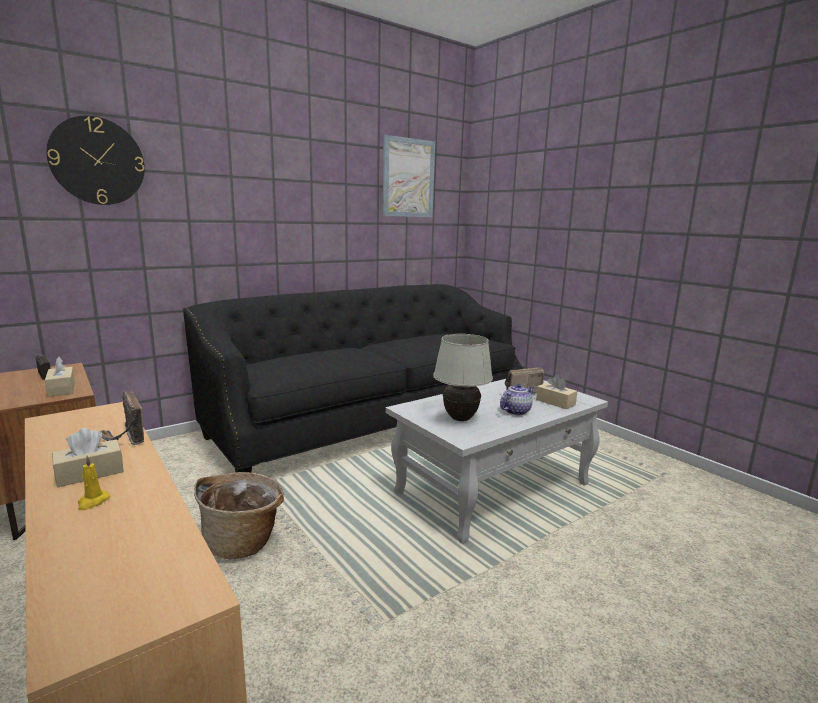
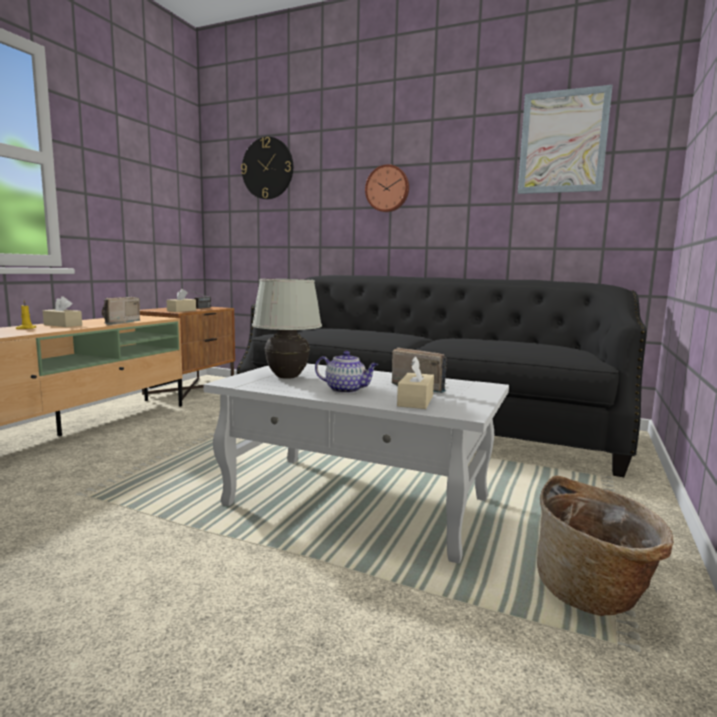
camera: 60 degrees right, 5 degrees down
(243, 542) = (171, 434): basket -> basket (594, 593)
(273, 203) = (387, 189): none -> wall clock

